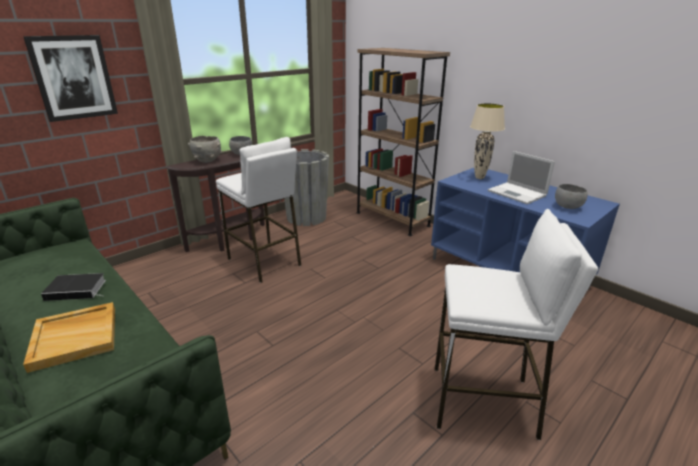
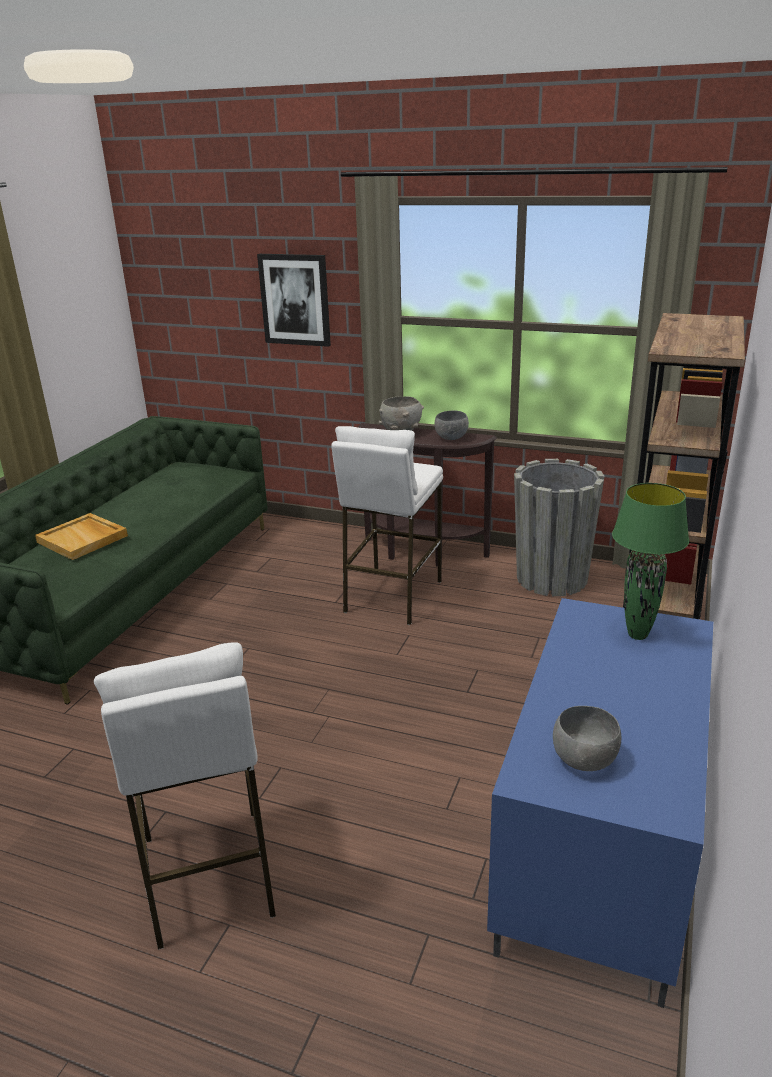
camera: 65 degrees right, 0 degrees up
(78, 289) = (149, 509): book -> none
(479, 178) = (637, 635): beige table lamp -> green table lamp
(518, 193) = (595, 690): laptop -> none

